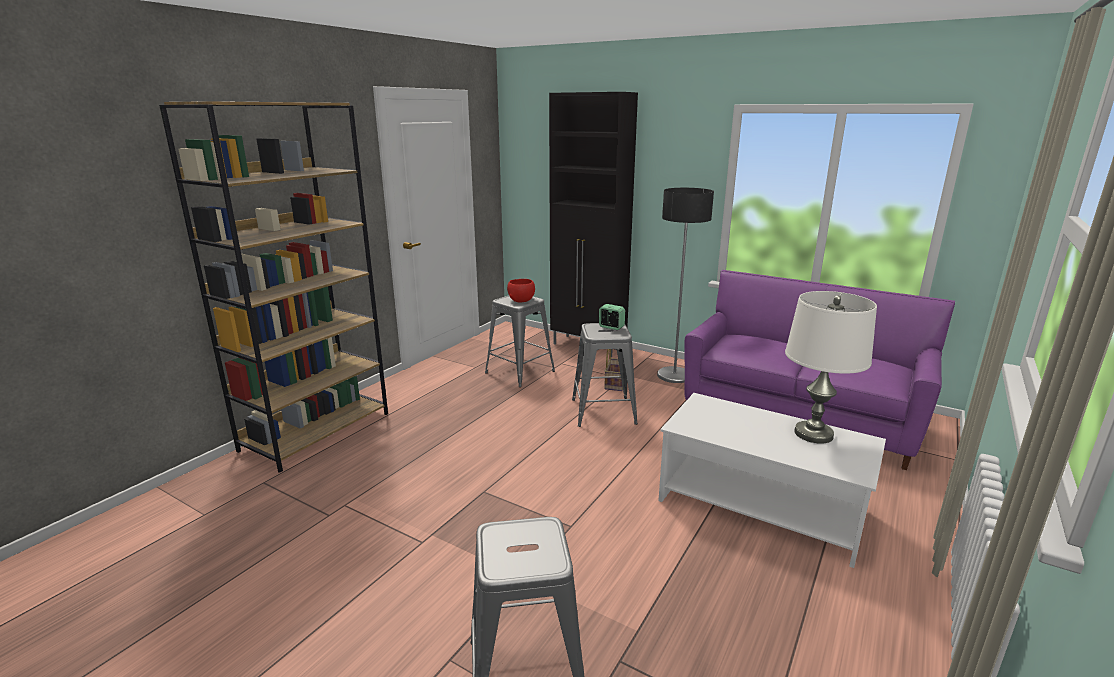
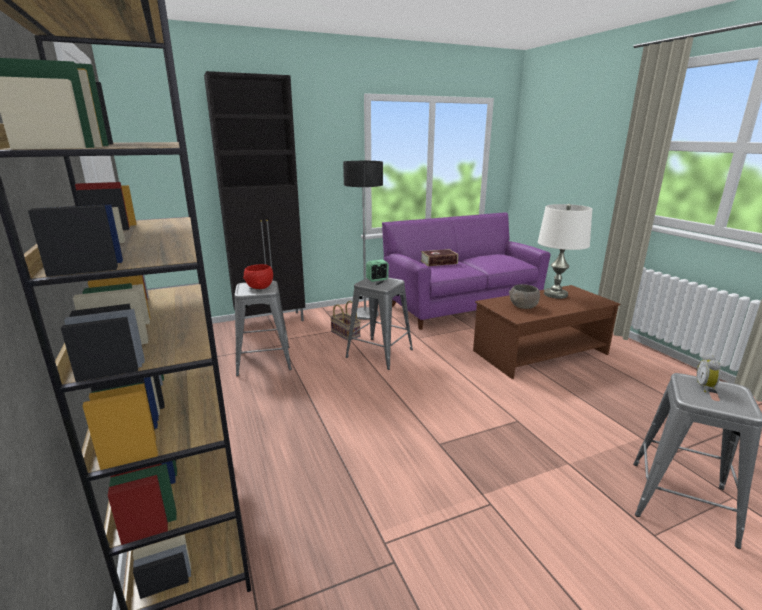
camera: 55 degrees left, 0 degrees up
(536, 541) = (706, 387): none -> alarm clock
(724, 421) = (523, 306): none -> grey bowl
(760, 340) = (438, 262): none -> book
(762, 506) = (540, 352): white coffee table -> brown coffee table

